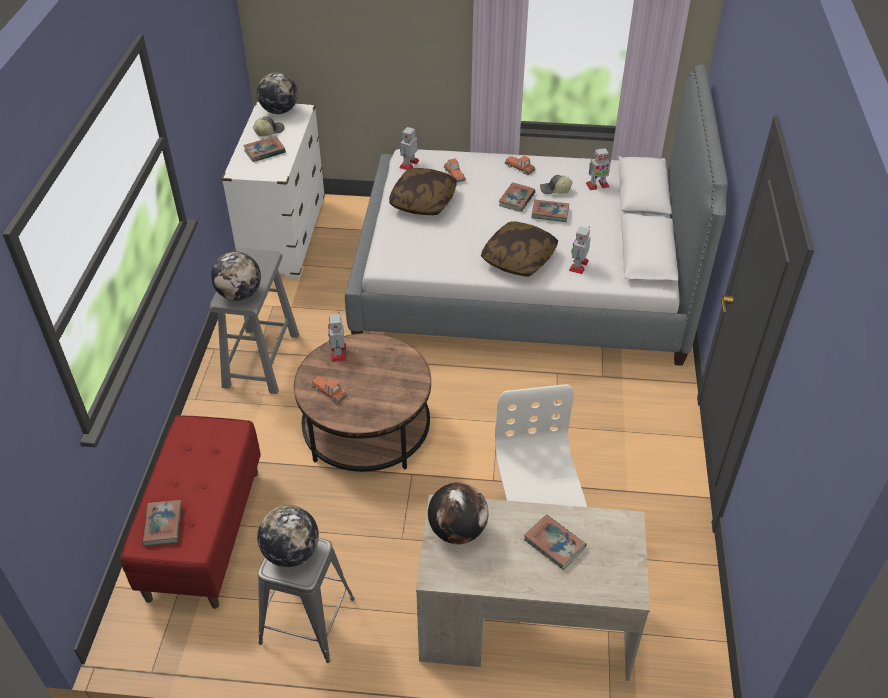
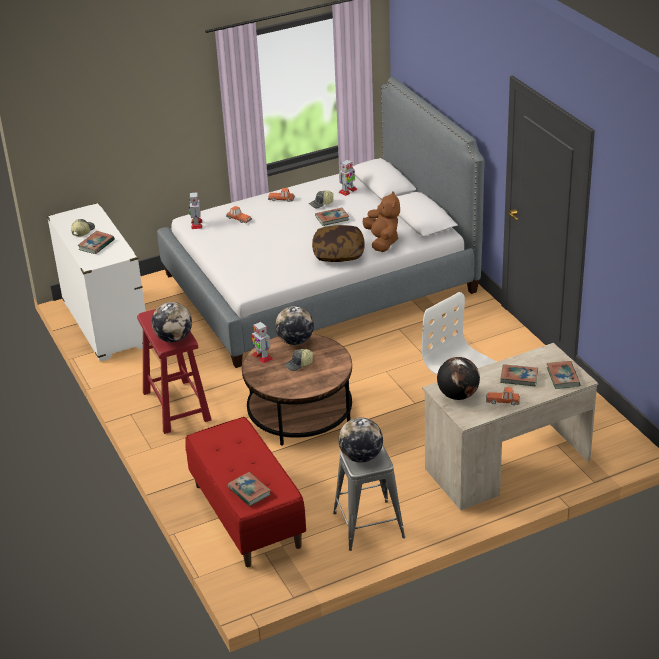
camera: 30 degrees left, 10 degrees down
(262, 360) = (176, 406): grey stool -> red stool
(279, 111) = (74, 216): globe -> globe (295, 341)
(329, 391) = (280, 379): toy car -> toy car (503, 400)
(365, 381) = (299, 364): none -> cap
(423, 202) = (233, 244): pillow -> none
(517, 199) = (300, 219): book -> book (563, 377)
(578, 265) = (382, 242): toy robot -> brown plush toy

